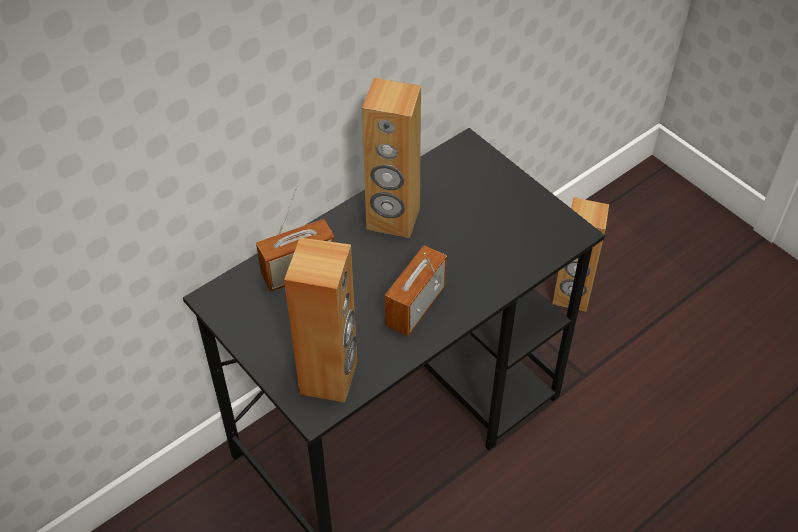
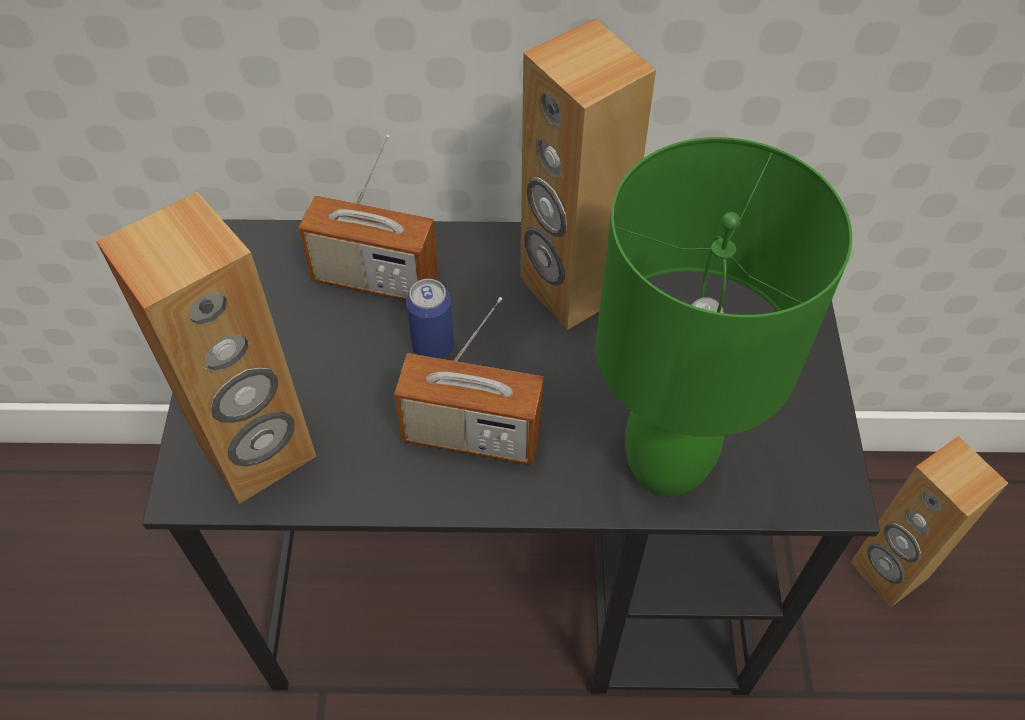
camera: 40 degrees right, 5 degrees up
(358, 283) = (433, 346): none -> can
(415, 306) = (472, 435): radio -> radio turned 150 degrees counterclockwise
(503, 265) = (663, 464): none -> green table lamp

